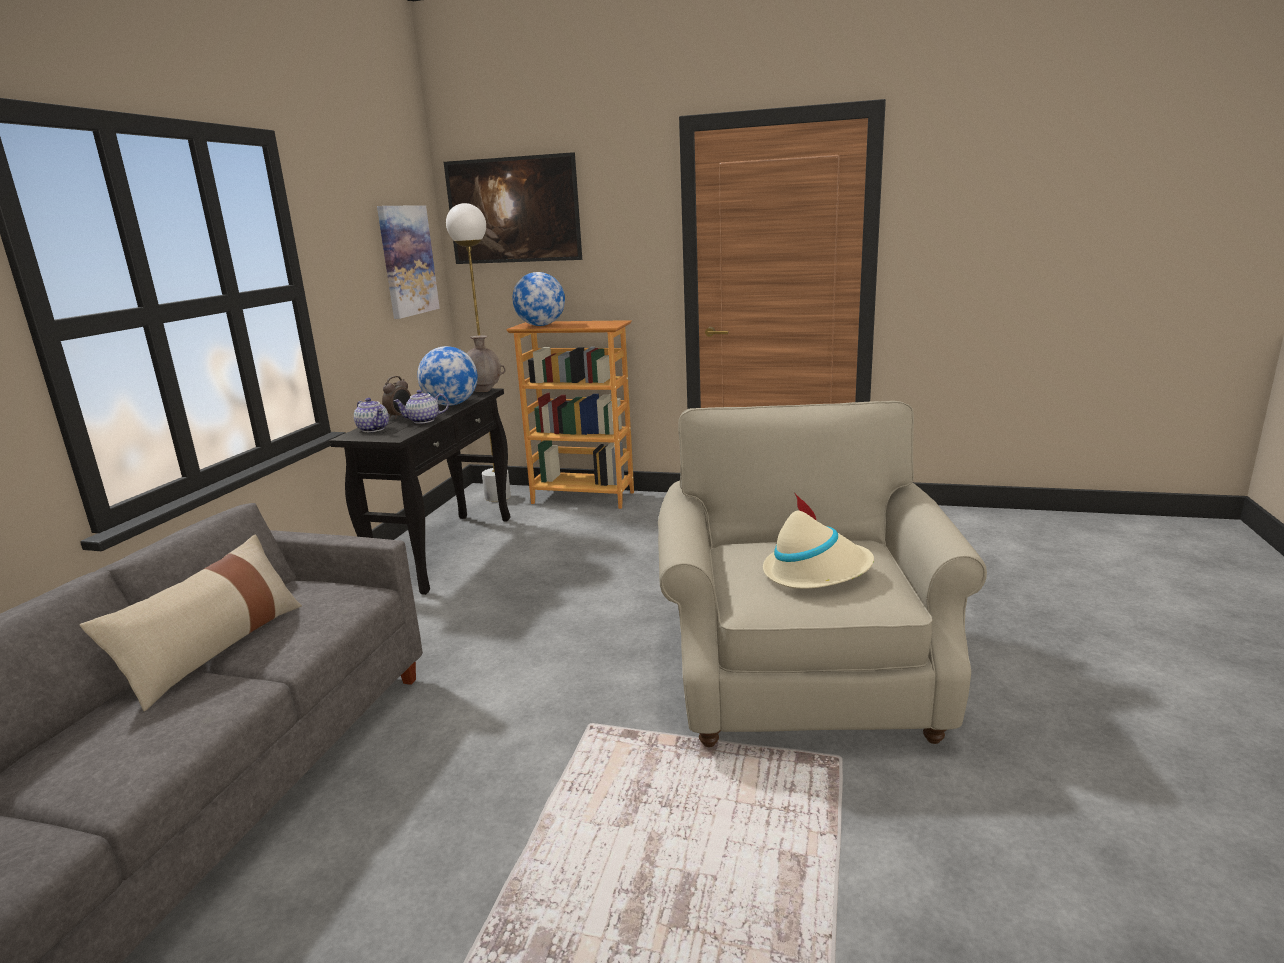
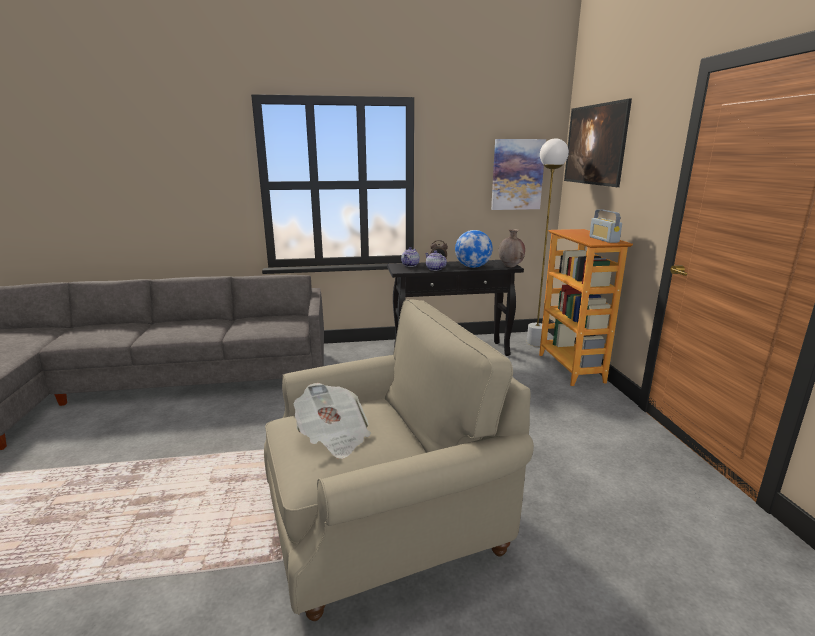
camera: 65 degrees right, 0 degrees up
(215, 649) = (238, 321): beige pillow -> none
(541, 325) = (571, 232): globe -> none
(598, 323) = (603, 239): none -> radio
(816, 572) = (333, 437): beige hat -> newspaper

